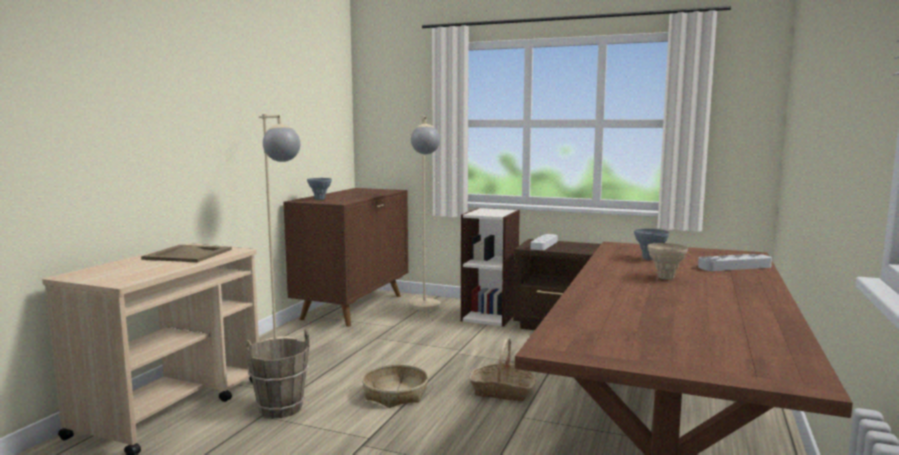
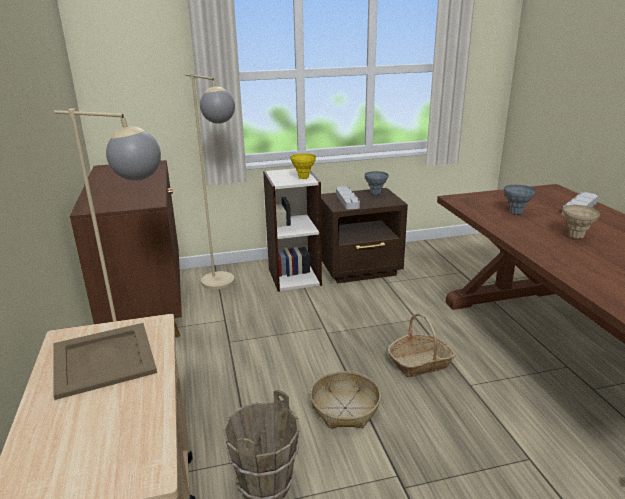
camera: 35 degrees left, 15 degrees up
(320, 199) = (109, 200): grey vase -> grey vase (375, 193)
(498, 213) = (303, 177): none -> yellow vase

